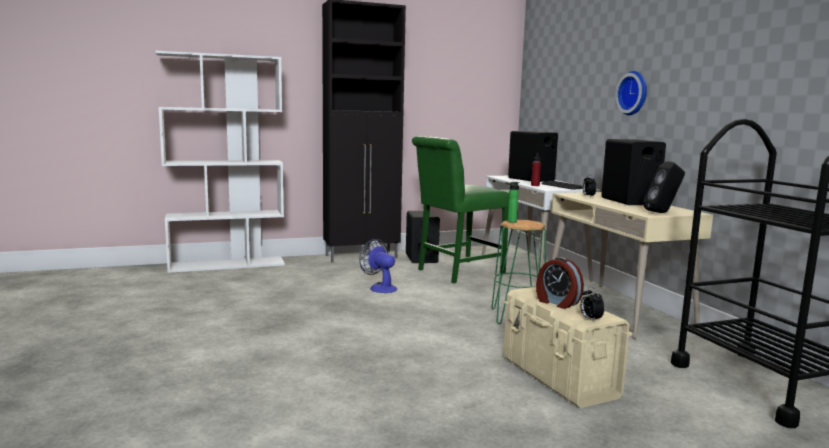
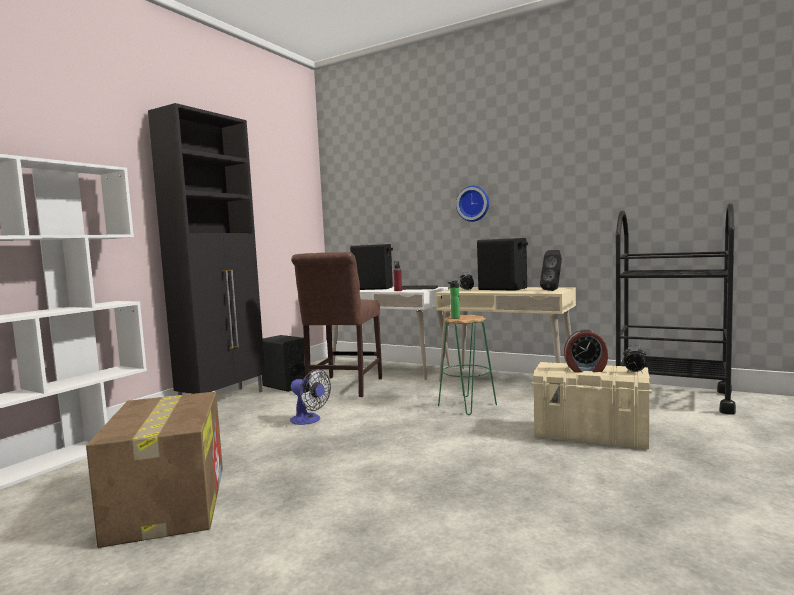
camera: 40 degrees left, 5 degrees down
(217, 305) = (169, 502): none -> cardboard box
(380, 287) = (309, 420): fan -> fan turned 150 degrees counterclockwise
(456, 272) = (343, 387): green chair -> brown chair

